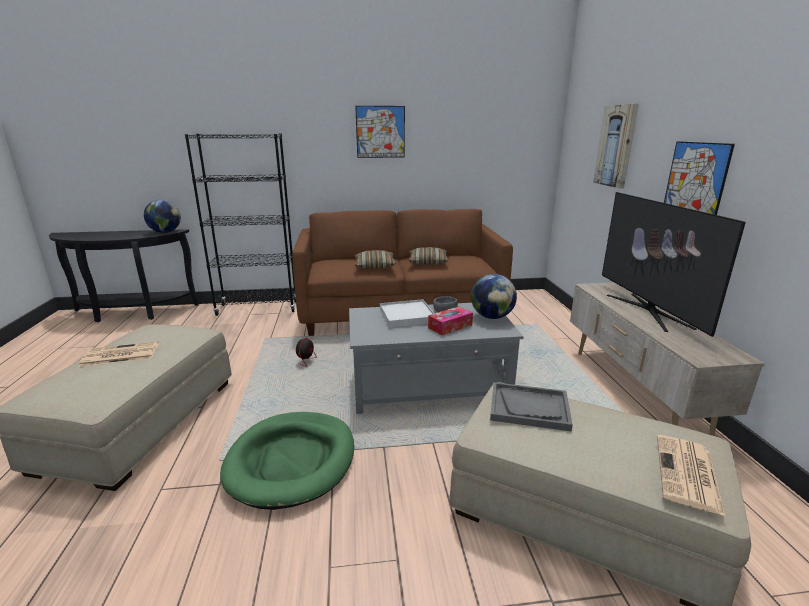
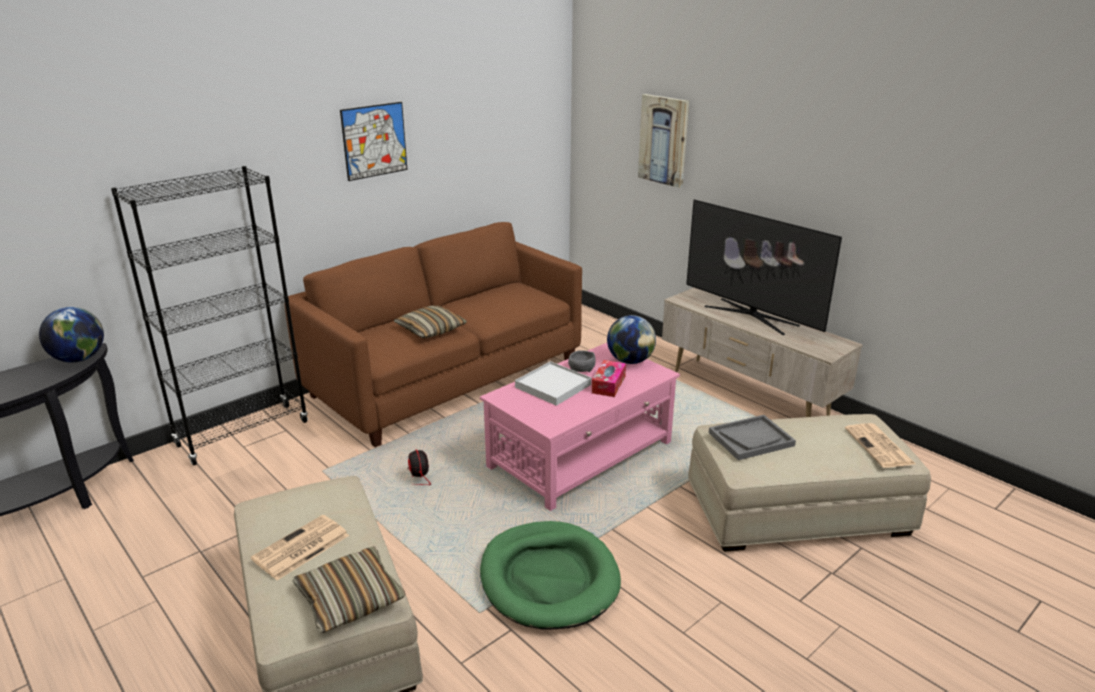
camera: 35 degrees left, 5 degrees up
(428, 262) = (482, 307): pillow -> pillow (350, 599)
(429, 385) = (581, 454): grey coffee table -> pink coffee table
(695, 181) = (771, 189): picture -> none

